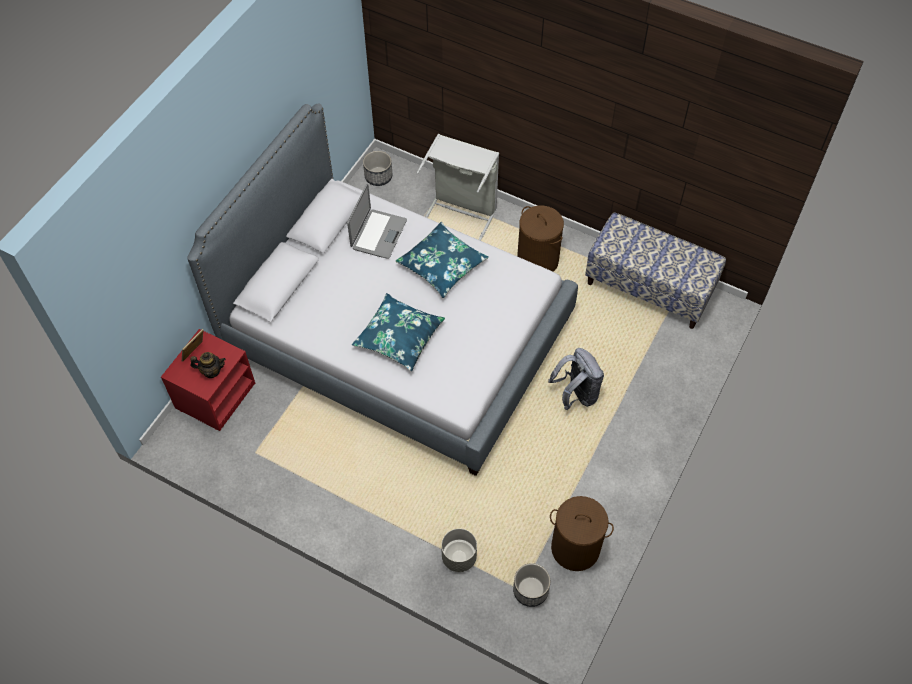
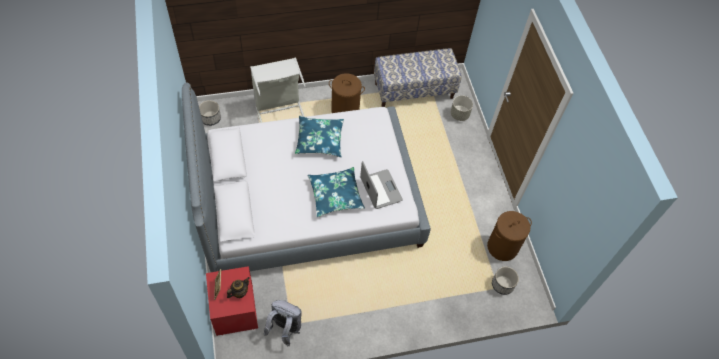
camera: 45 degrees left, 0 degrees up
(378, 234) = (266, 145): laptop -> laptop (380, 189)
(459, 557) = (454, 295): grey planter -> grey planter (459, 115)
(576, 395) = (430, 169): grey backpack -> grey backpack (285, 329)

